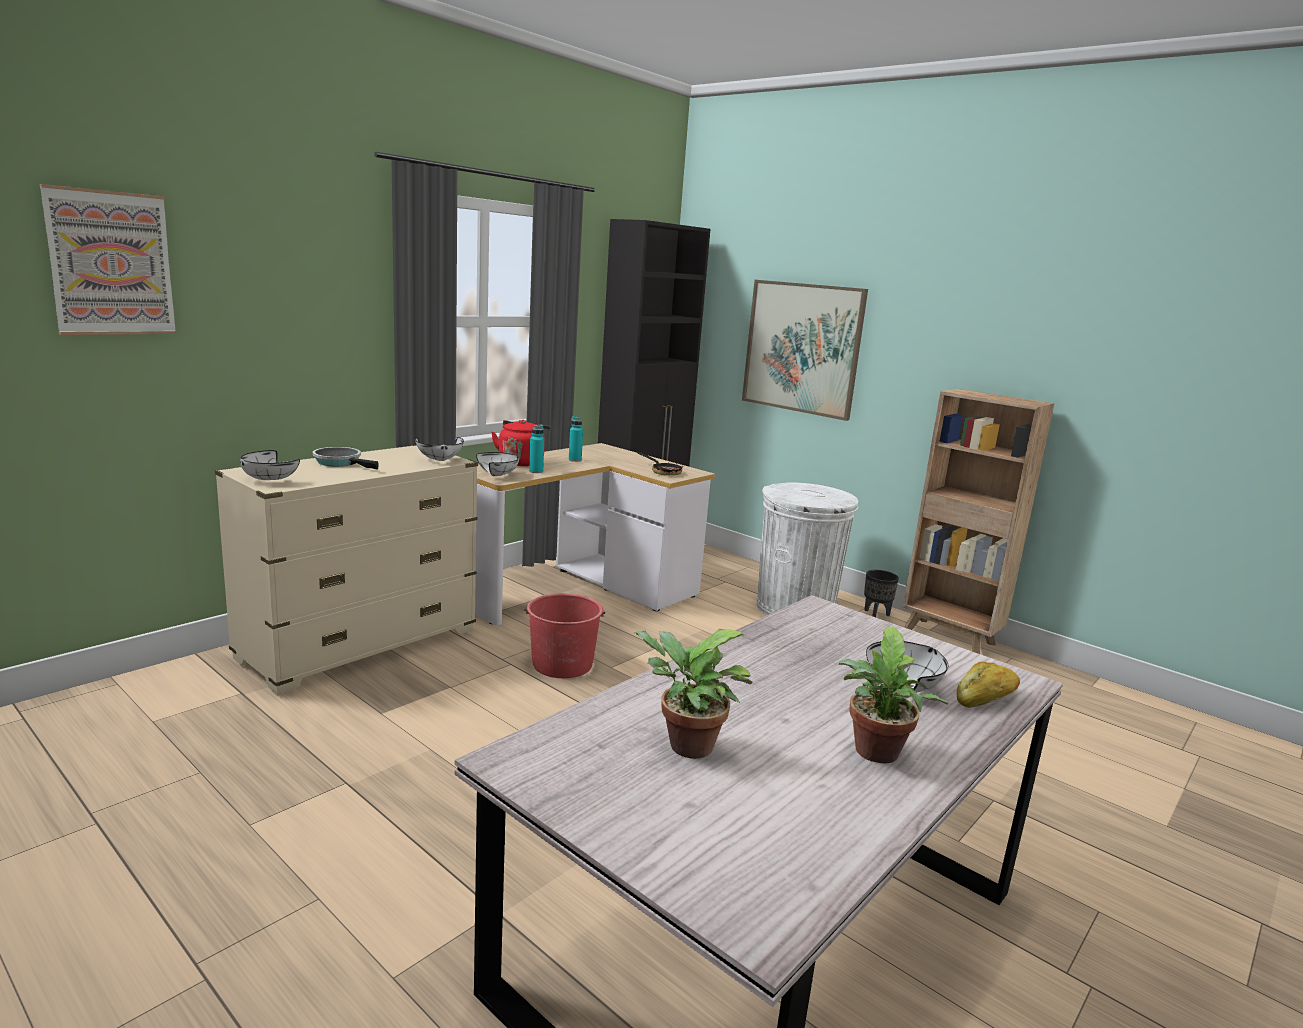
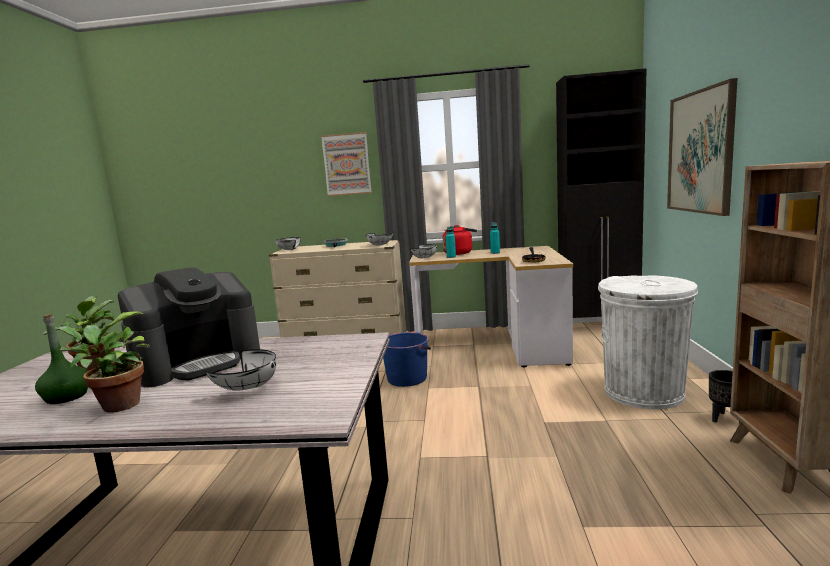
camera: 55 degrees right, 5 degrees down
(111, 263) = (254, 157): picture -> picture (346, 164)
(562, 664) = (407, 378): red bucket -> blue bucket
(764, 687) = (198, 362): none -> coffee machine
(792, 779) = (66, 397): none -> green bottle
(986, 698) = (260, 413): bread -> none

